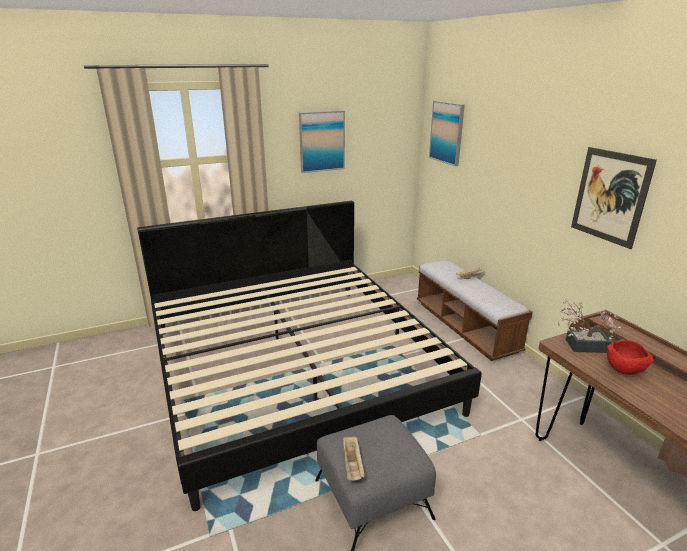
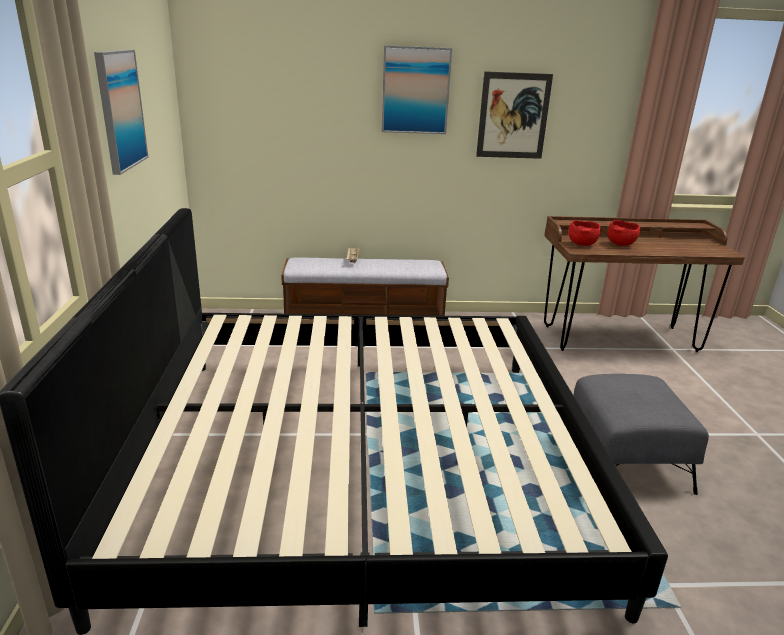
camera: 70 degrees left, 0 degrees up
(353, 465) = (669, 413): beige tray -> none
(447, 132) = (245, 81): picture -> picture (415, 90)
(581, 345) = (582, 244): potted plant -> red bowl

